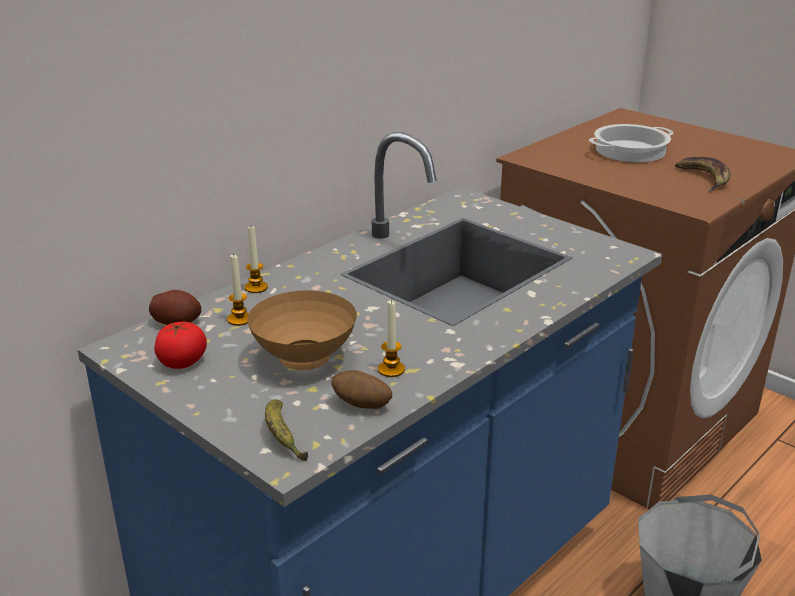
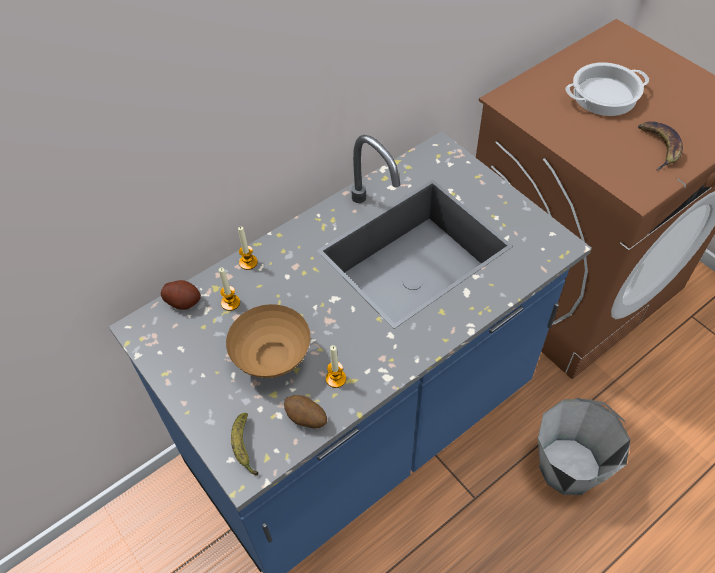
camera: 10 degrees right, 25 degrees up
(182, 362) = (182, 351): tomato -> none

